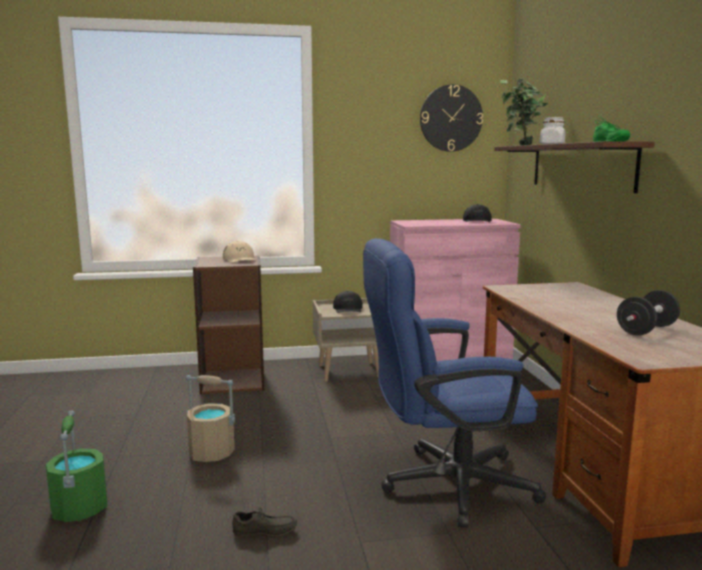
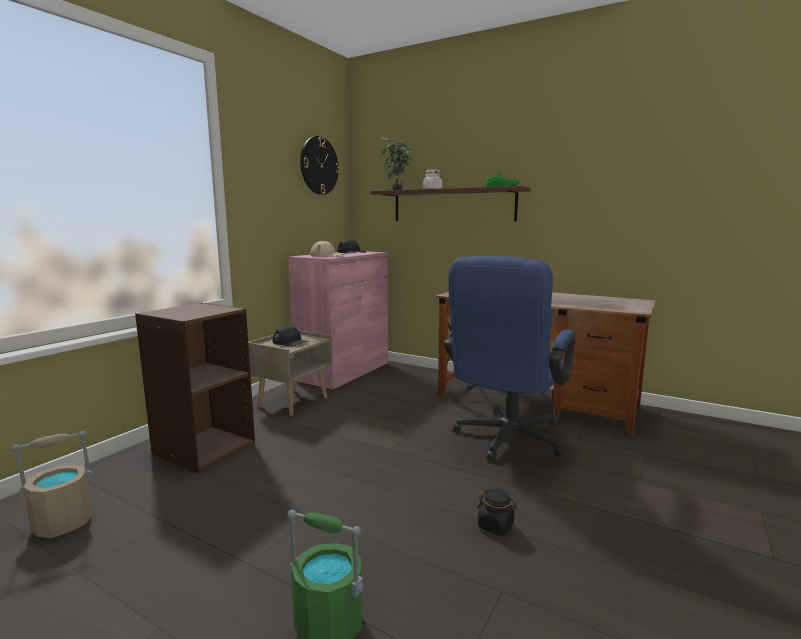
camera: 50 degrees left, 0 degrees up
(212, 453) = (331, 506): beige bucket -> beige bucket (64, 523)
(240, 259) = (200, 307): beige cap -> beige cap (328, 255)
(265, 533) = (496, 526): grey shoe -> black jar
(646, 330) = (584, 300): black dumbbell -> none

